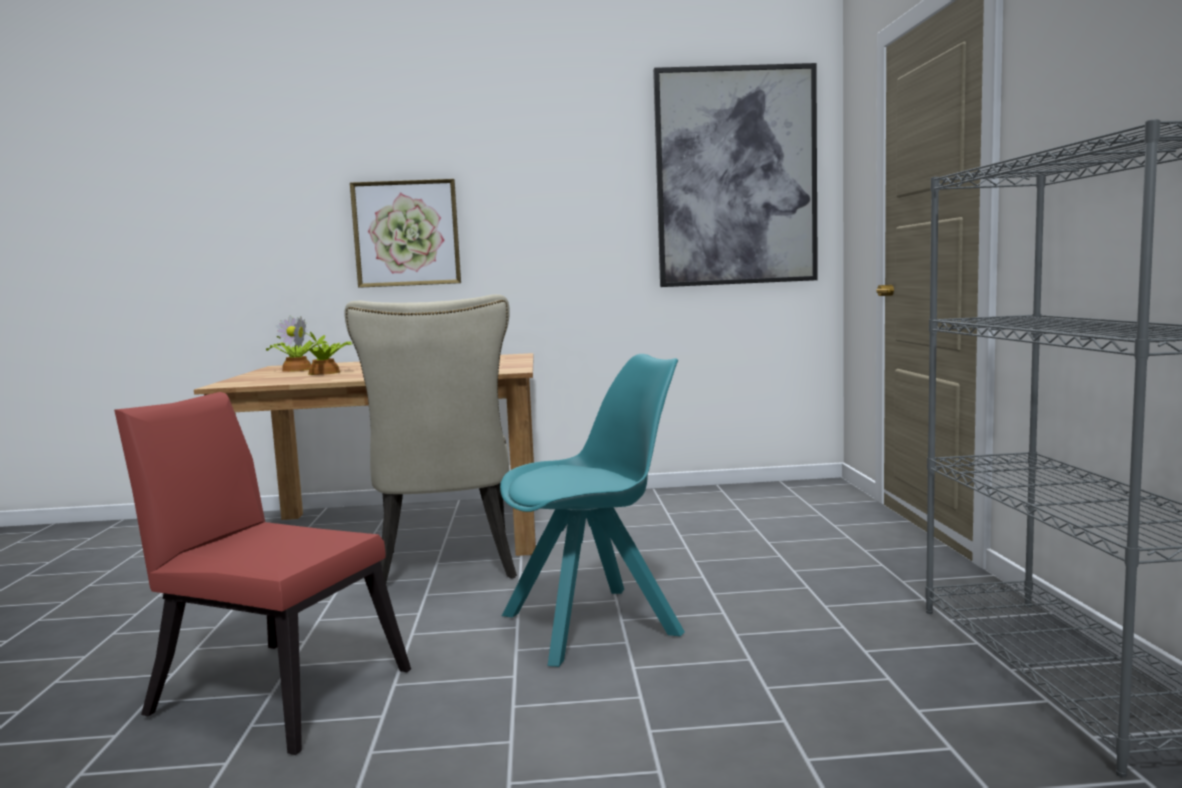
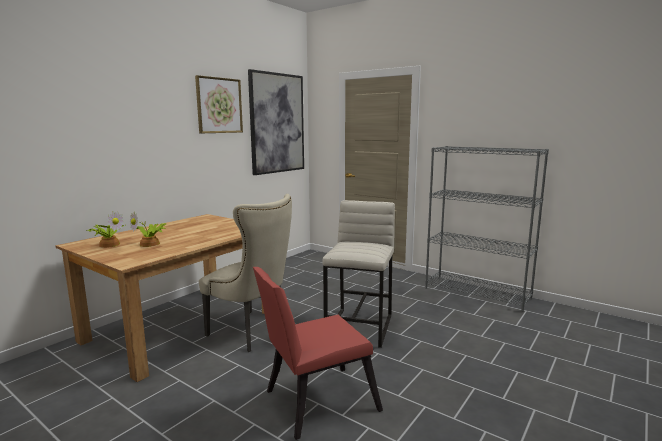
camera: 50 degrees left, 5 degrees up
(406, 233) = (136, 151): picture -> picture (219, 105)
(595, 624) = (359, 327): turquoise chair -> beige stool

